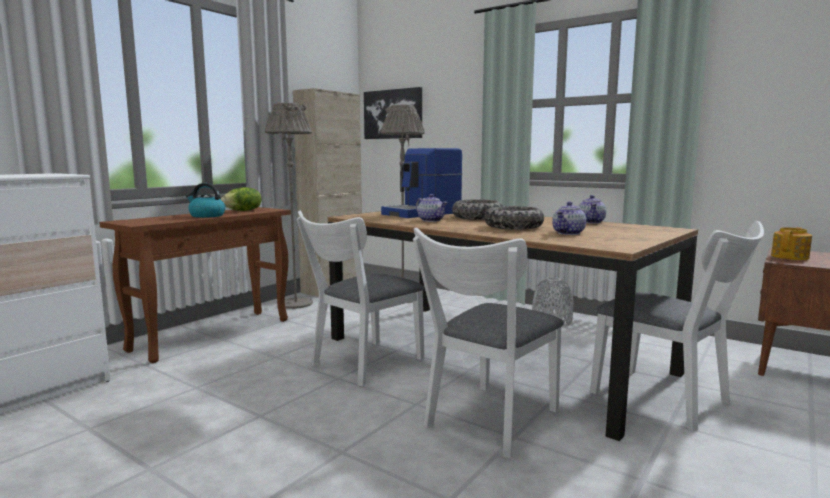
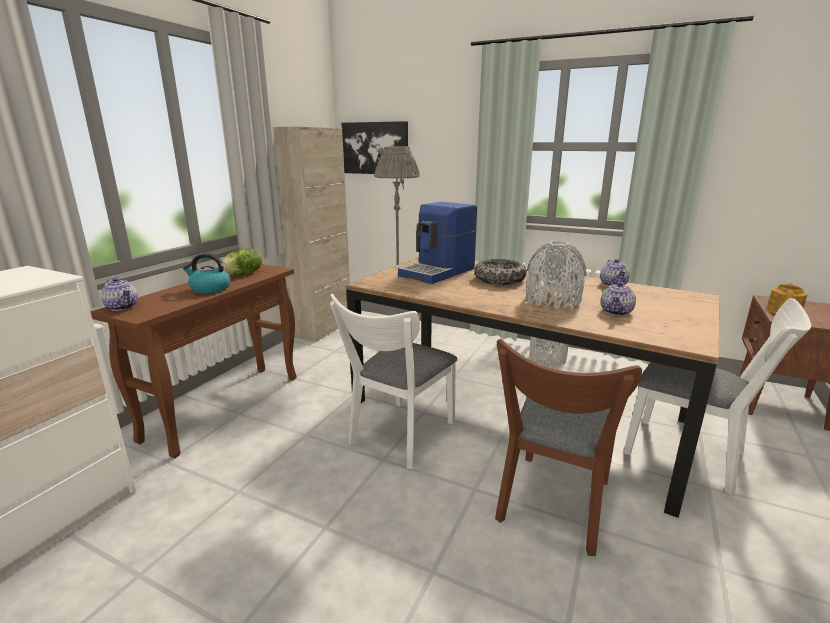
camera: 10 degrees left, 10 degrees up
(295, 303) = (295, 353): grey floor lamp -> none
(431, 220) = (460, 288): teapot -> teapot (123, 307)
(487, 422) = (552, 507): white chair -> brown chair
(513, 227) = (552, 300): bowl -> grey vase

